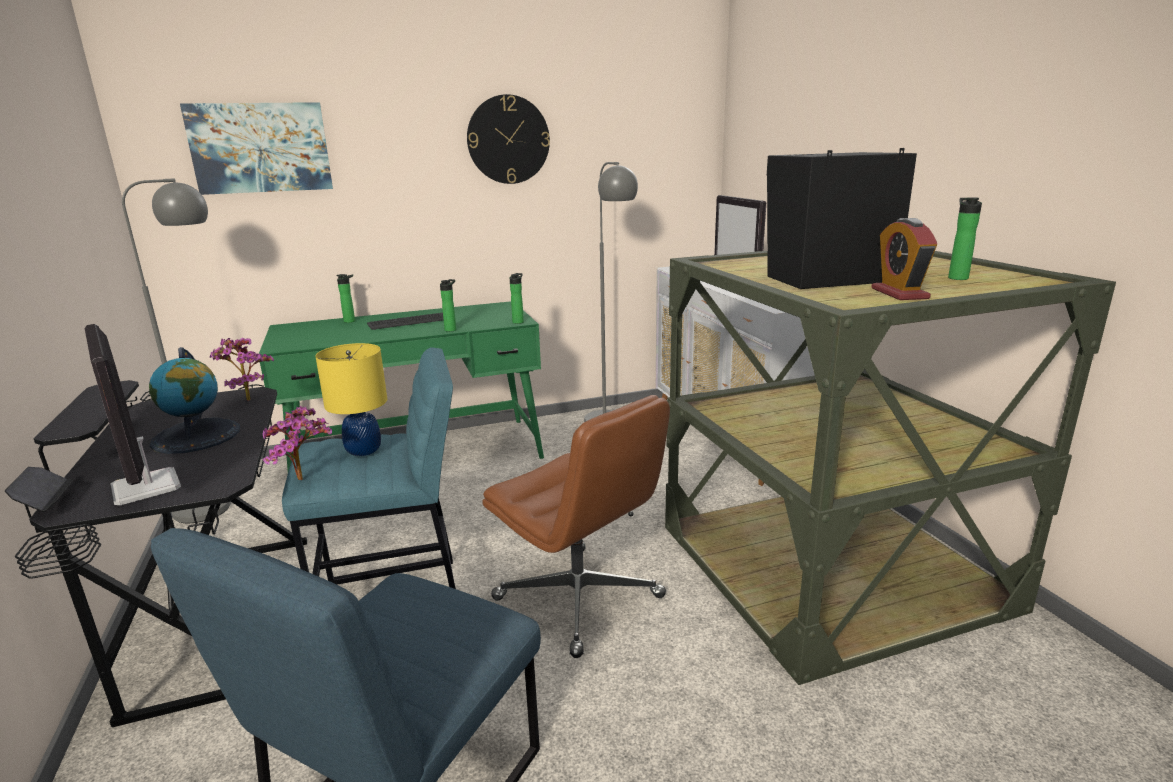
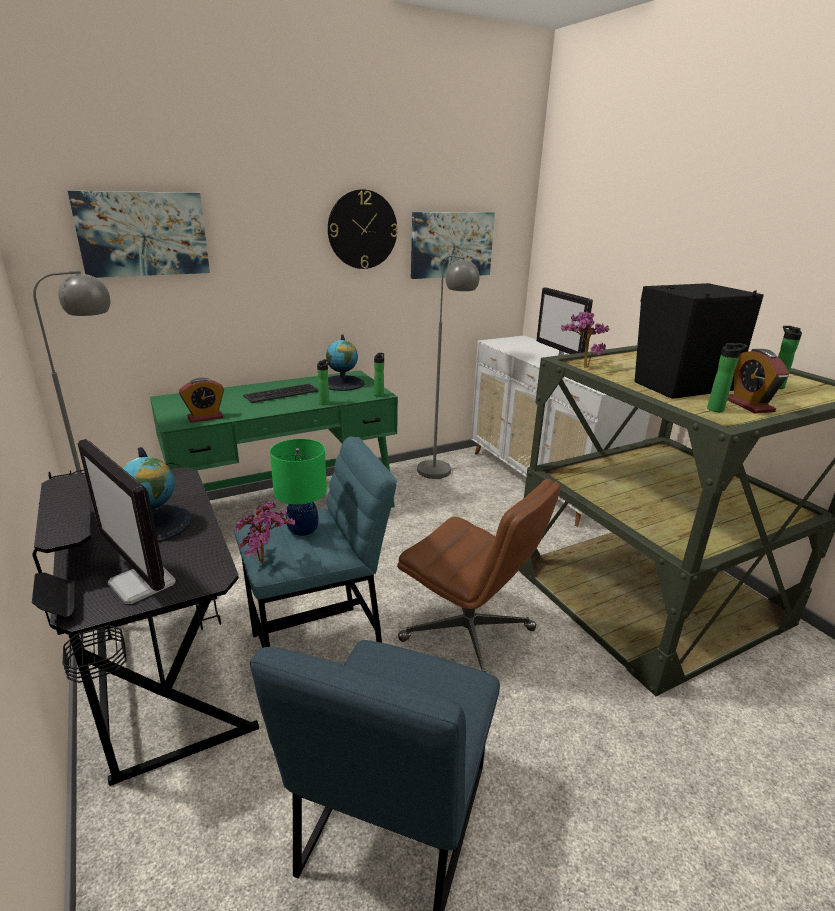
camera: 10 degrees left, 5 degrees up
(246, 399) = (176, 481): potted plant -> potted plant (581, 366)
(313, 342) = (205, 417): none -> alarm clock
(351, 321) = (226, 392): bottle -> bottle (717, 409)
(362, 451) = (301, 530): yellow table lamp -> green table lamp
(484, 312) = (343, 383): none -> globe
(618, 155) = (451, 244): none -> picture

